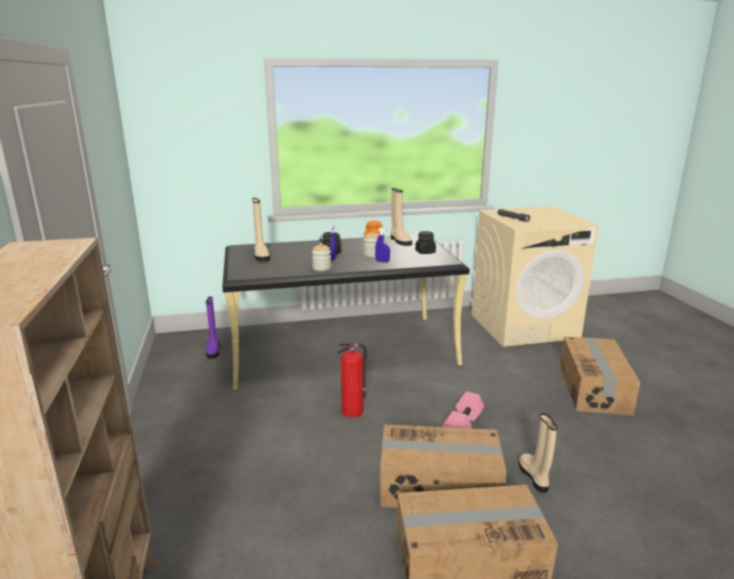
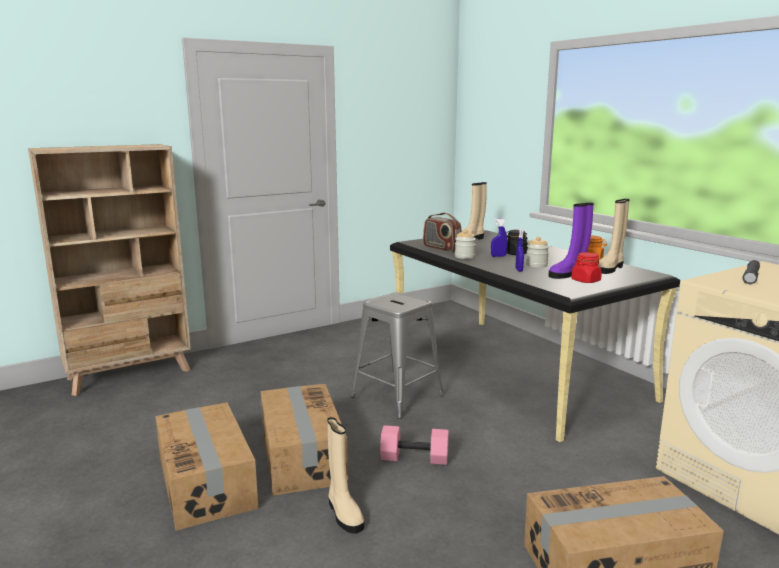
camera: 70 degrees right, 5 degrees down
(213, 350) = (446, 323): purple boot -> purple boot (568, 274)
(283, 270) = (441, 249): none -> radio
(353, 411) = (397, 396): fire extinguisher -> grey stool
(425, 252) = (585, 281): black jar -> red jar
(534, 477) = (344, 514): beige boot -> beige boot turned 90 degrees clockwise

